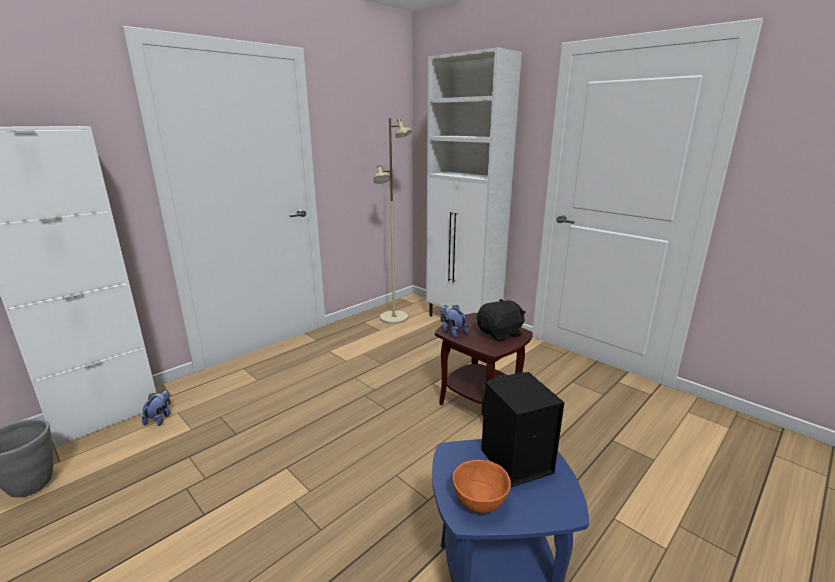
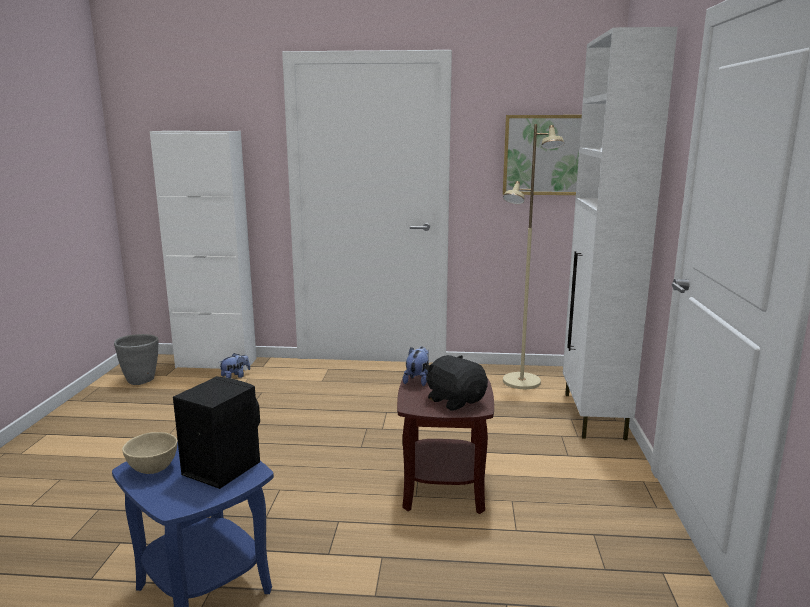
camera: 50 degrees right, 5 degrees down
(374, 143) = (543, 155): none -> picture
(479, 502) = (152, 468): orange bowl -> beige bowl
(500, 334) = (455, 400): black plush toy -> black plush toy turned 150 degrees counterclockwise

